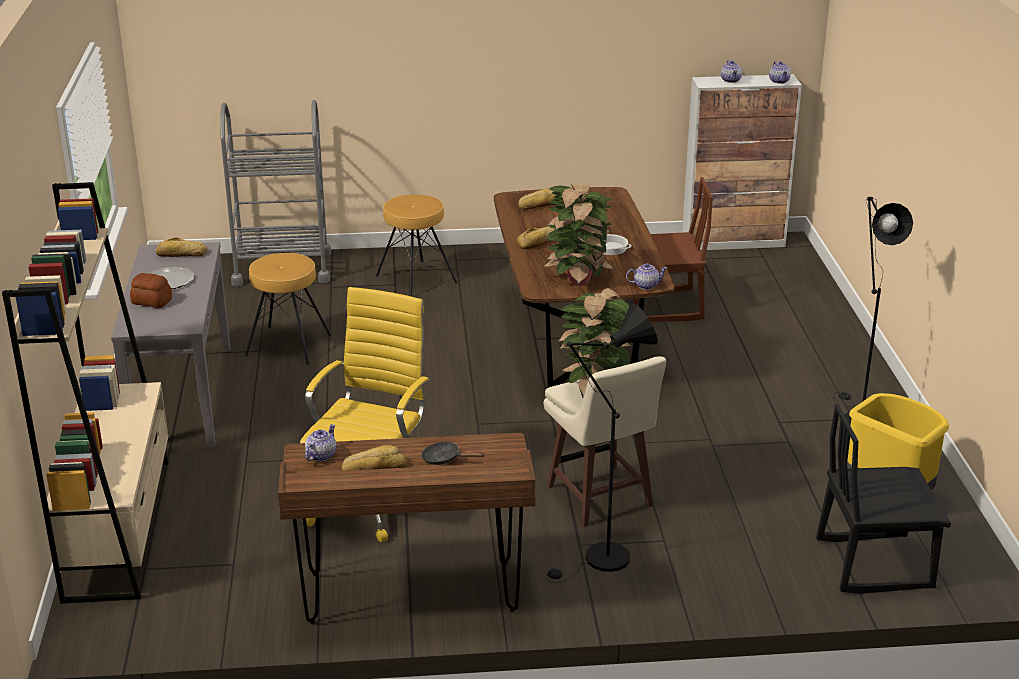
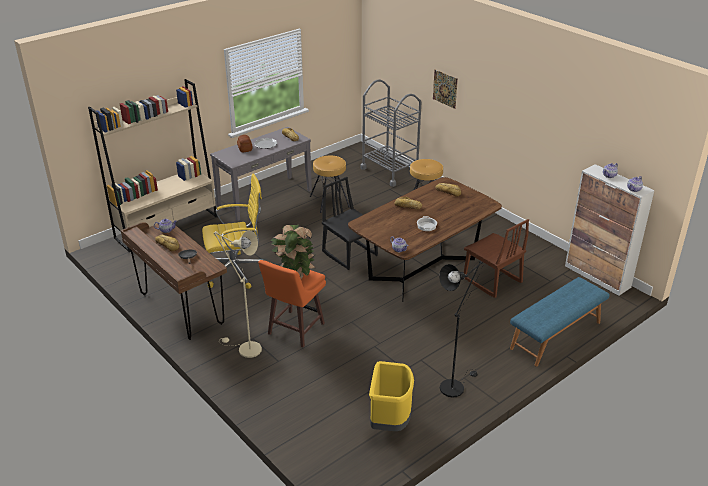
camera: 55 degrees right, 5 degrees up
(365, 70) = (445, 89): none -> picture
(578, 278) = (383, 229): potted plant -> none
(600, 498) = (295, 329): beige stool -> orange stool
(600, 561) = (245, 349): black floor lamp -> beige floor lamp
(822, 314) = (556, 335): none -> blue bench
(873, 563) = (320, 436): black chair -> black chair (350, 253)

